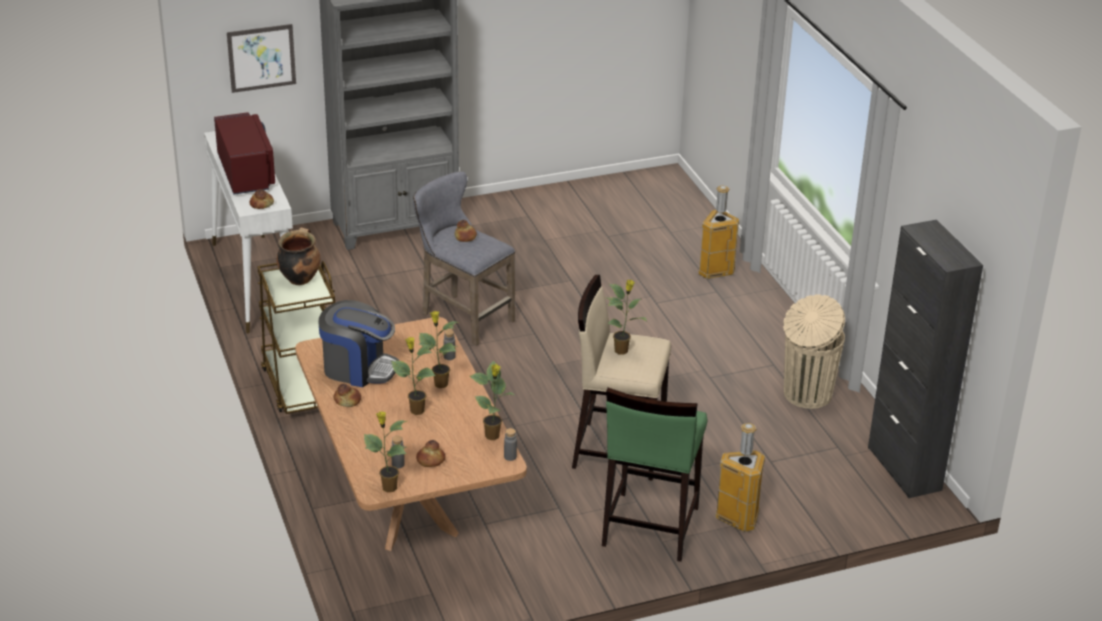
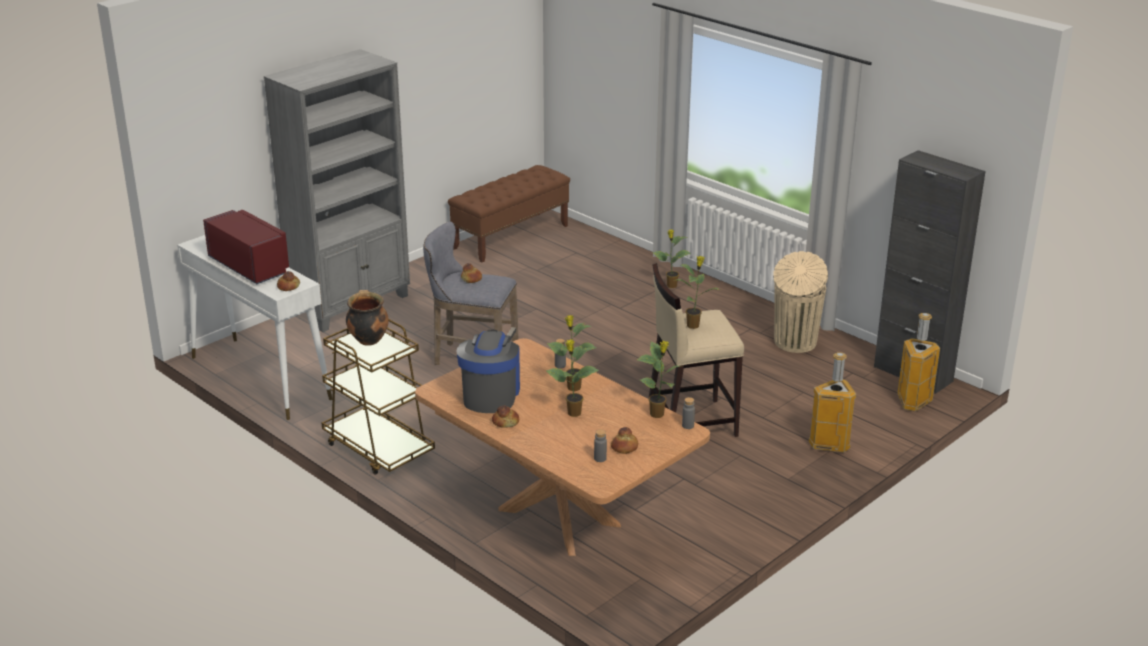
camera: 25 degrees left, 5 degrees down
(261, 58) = (218, 161): picture -> none
(358, 368) = (490, 395): coffee machine -> coffee machine turned 75 degrees counterclockwise
(388, 487) = (610, 479): potted plant -> potted plant (671, 286)
(613, 190) = (511, 236): none -> brown bench
(649, 527) = (768, 471): green stool -> none
(714, 272) = (645, 275): trash can -> trash can (912, 403)

